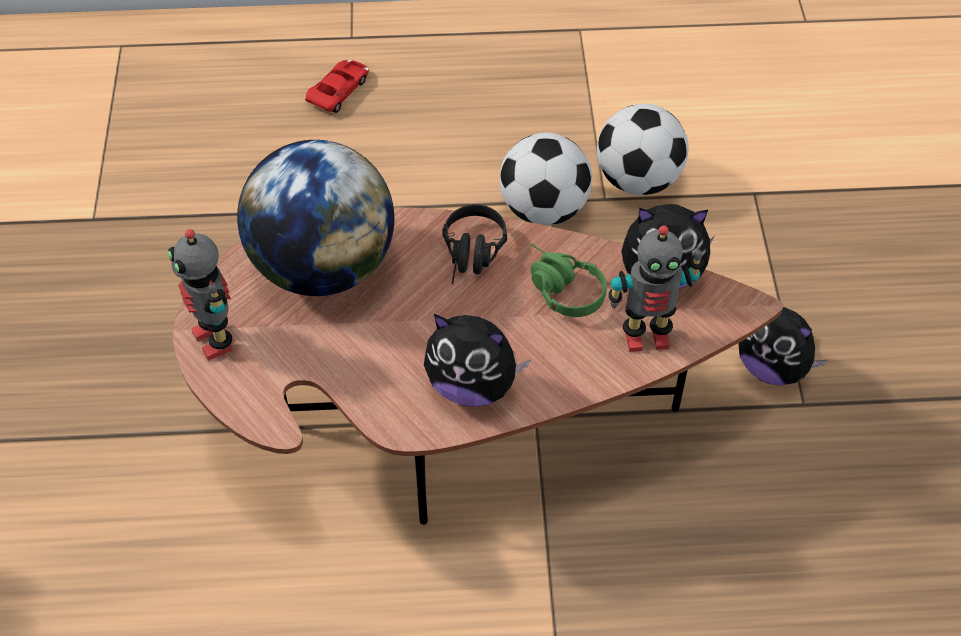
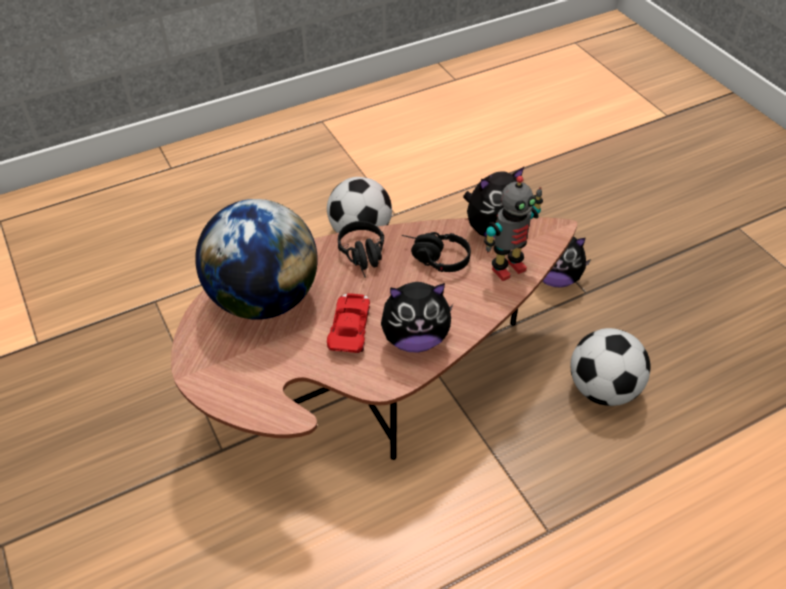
camera: 25 degrees left, 5 degrees down
(216, 339) = (212, 374): toy robot -> none
(339, 90) = (180, 202): red toy car -> red toy car (350, 327)
(558, 288) = (433, 258): green headphones -> black headphones
(637, 180) = (409, 197): football -> football (602, 389)

